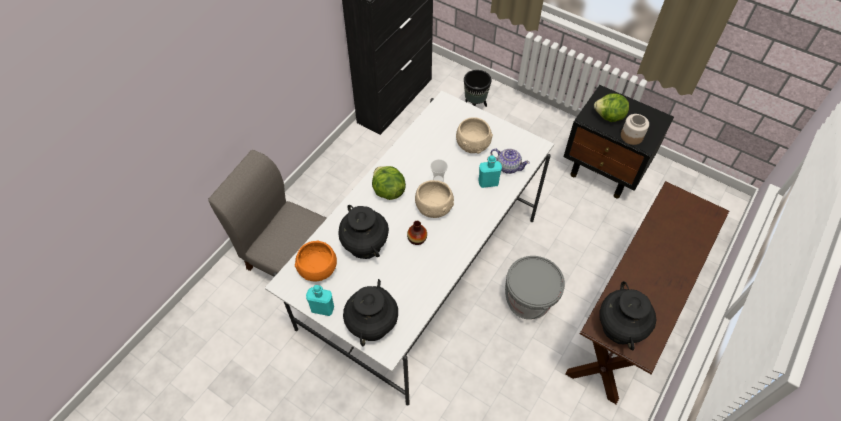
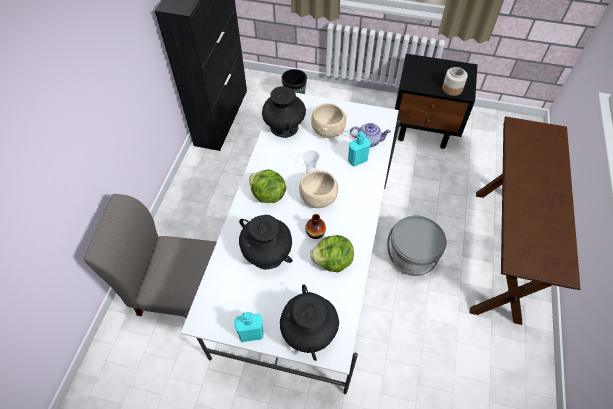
camera: 20 degrees left, 0 degrees up
(318, 269) = (230, 295): orange bowl -> none
(609, 117) = (426, 77): lettuce -> lettuce (333, 262)
(620, 327) = (533, 255): black vase -> black vase (284, 127)

